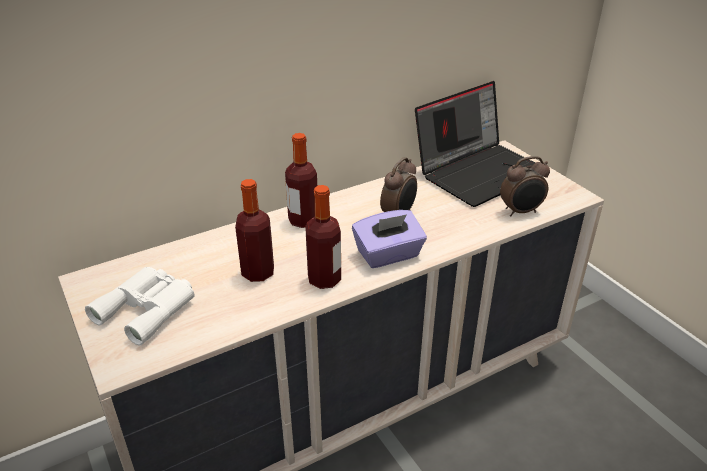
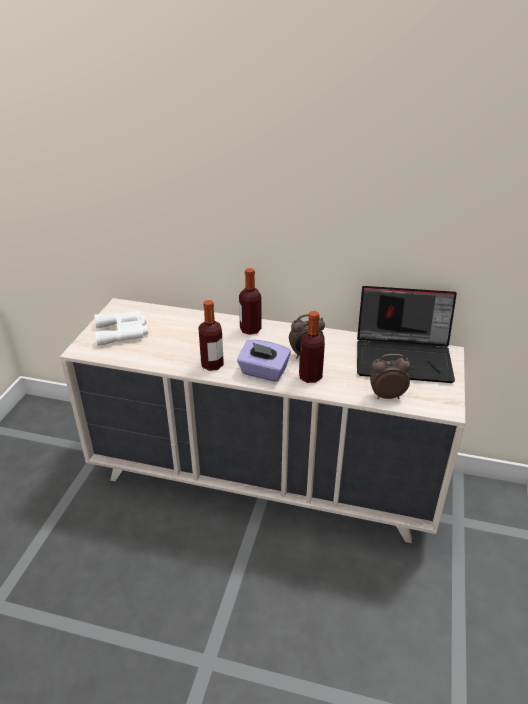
camera: 45 degrees right, 0 degrees up
(258, 273) = (188, 343): bottle -> bottle (310, 377)
(521, 212) = (386, 395): alarm clock -> alarm clock turned 150 degrees clockwise

